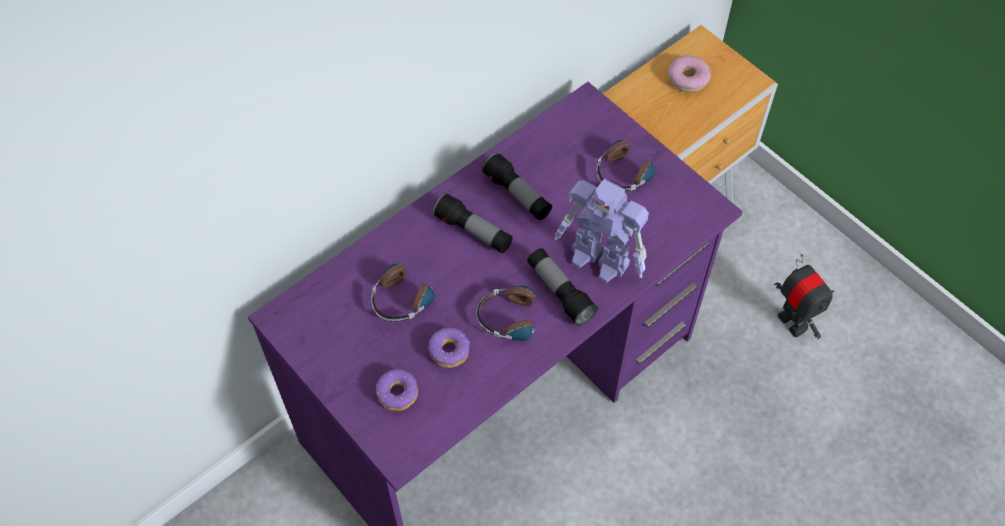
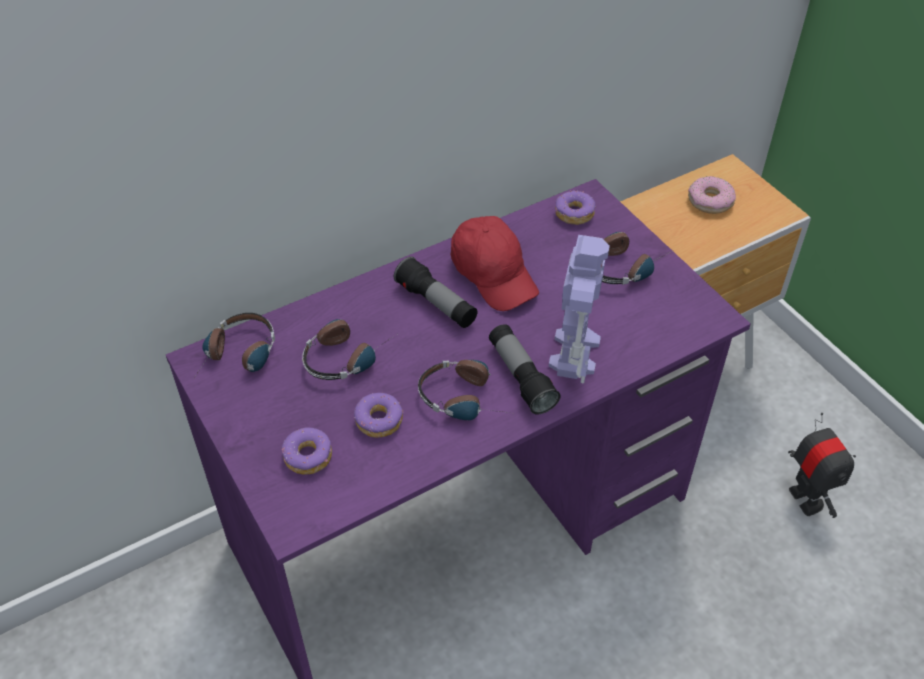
camera: 10 degrees right, 10 degrees down
(313, 311) = (238, 358): none -> headphones
(517, 195) = (494, 274): flashlight -> red cap
(575, 121) = (574, 213): none -> donut
(600, 260) = (575, 351): toy robot -> toy robot turned 120 degrees counterclockwise

